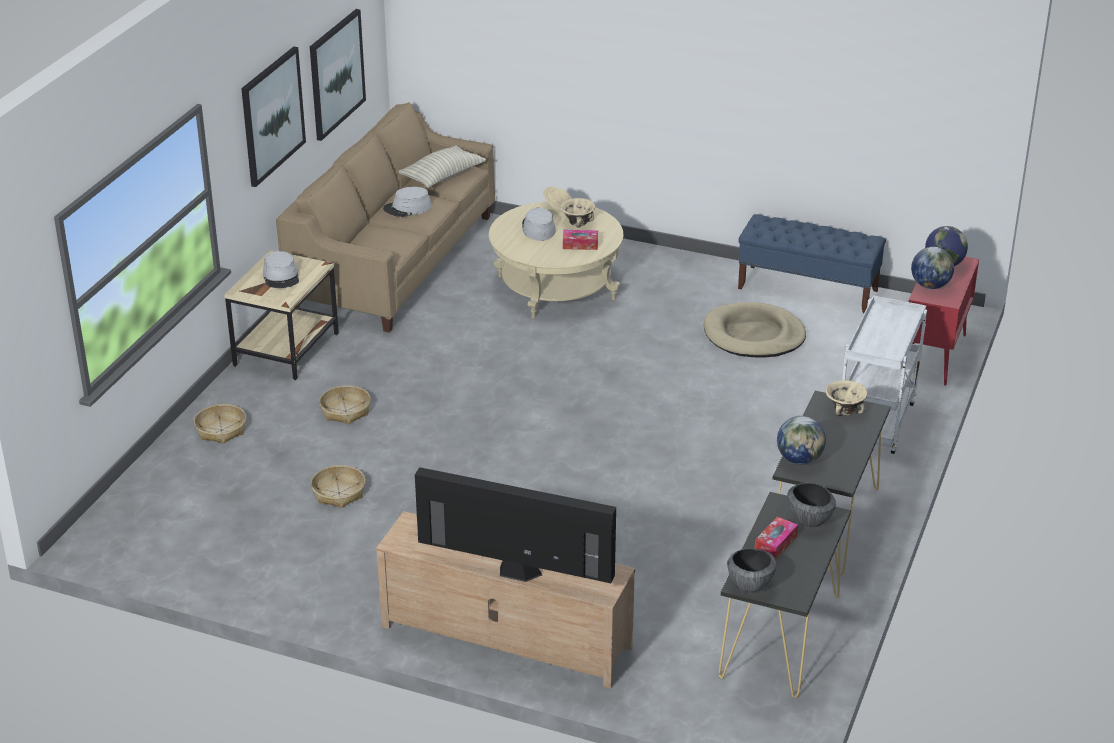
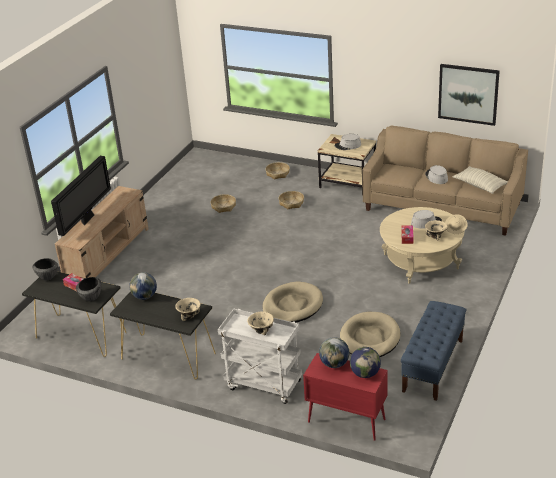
camera: 95 degrees right, 0 degrees up
(272, 115) = (395, 78): picture -> none
(676, 403) = (292, 305): none -> beige dog bed
(885, 331) = (261, 330): none -> beige bowl

